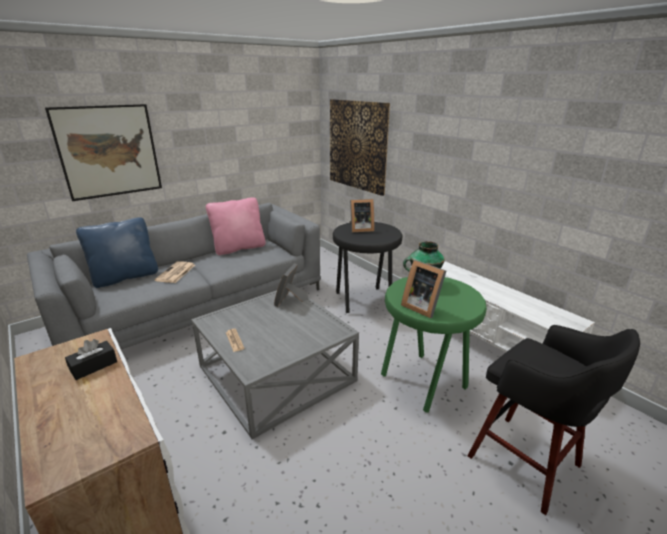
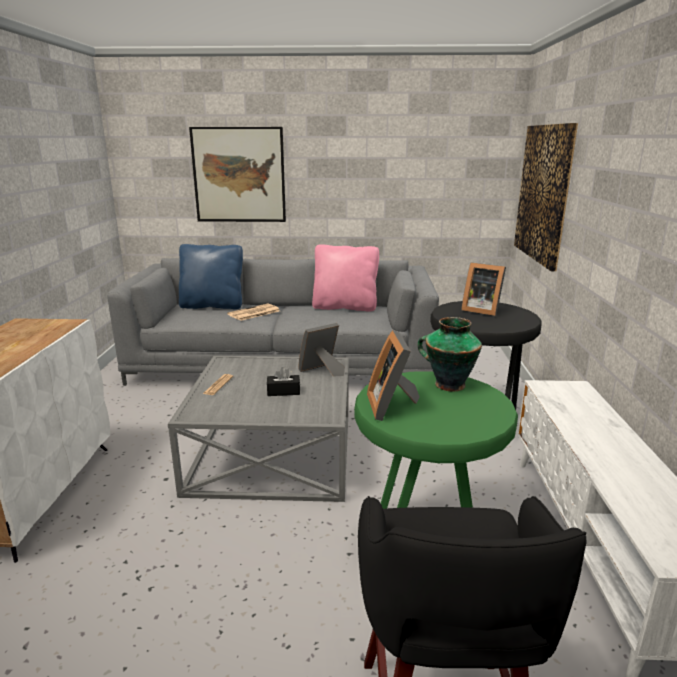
camera: 40 degrees right, 5 degrees down
(94, 366) = (35, 338): black tissue box -> black tissue box (283, 391)

